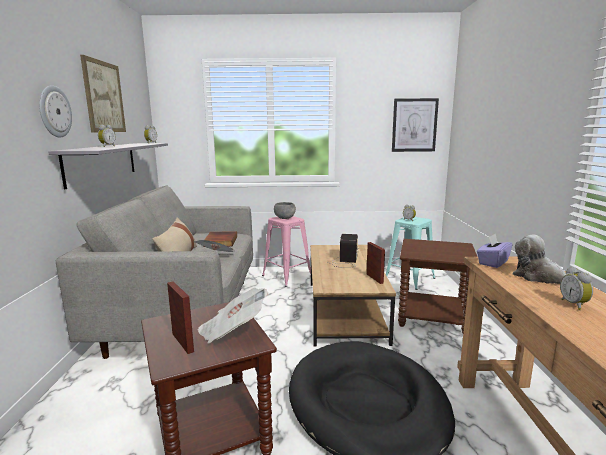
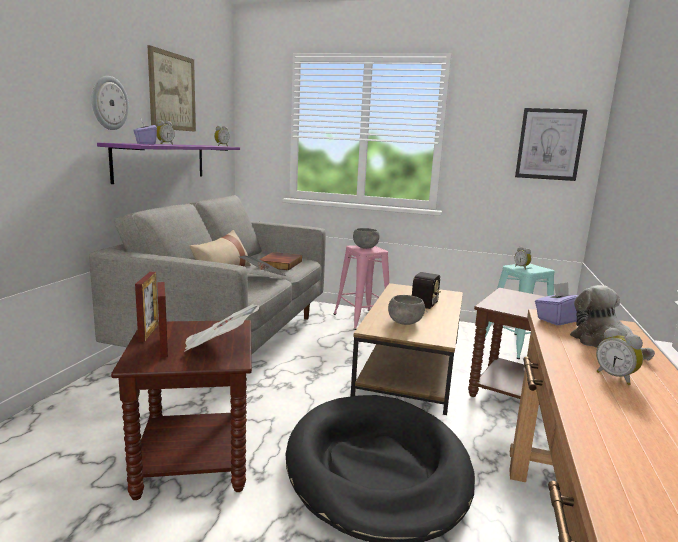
camera: 15 degrees right, 0 degrees up
(93, 148) = (145, 144): none -> purple tissue box
(102, 162) = (161, 162): grey shelf -> purple shelf
(346, 278) = (405, 323): none -> grey bowl
(374, 278) = (440, 329): picture frame -> picture frame (148, 332)
(574, 304) = (615, 377): alarm clock -> alarm clock turned 45 degrees counterclockwise

